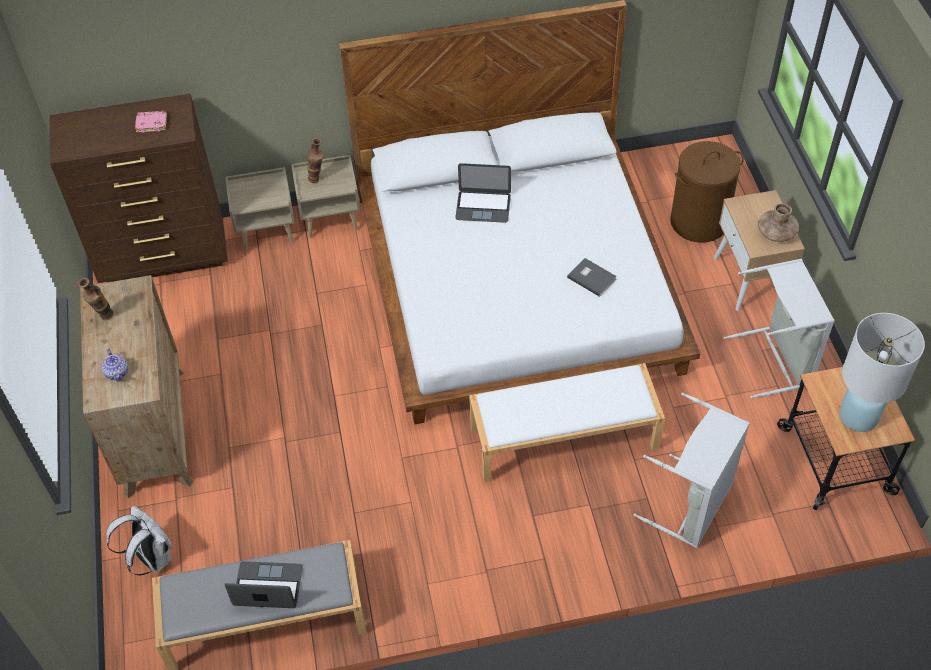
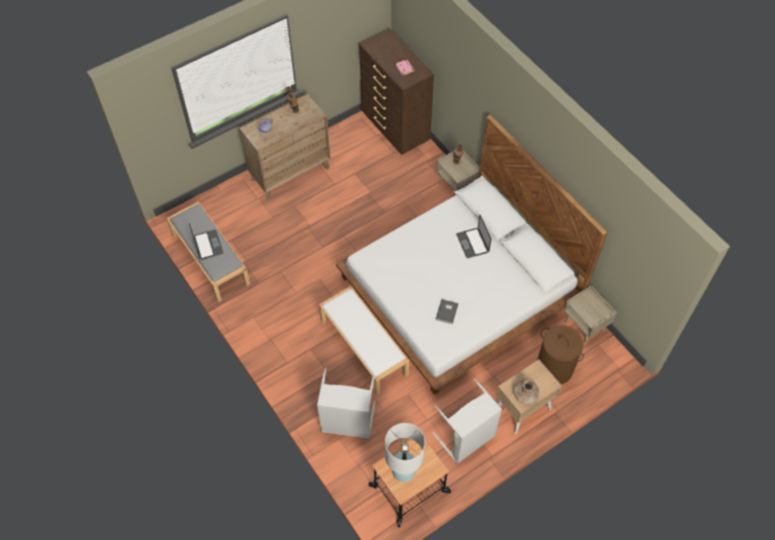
camera: 65 degrees right, 5 degrees up
(151, 558) = (224, 203): white backpack -> none
(267, 231) = (434, 163): beige nightstand -> beige nightstand (585, 326)

